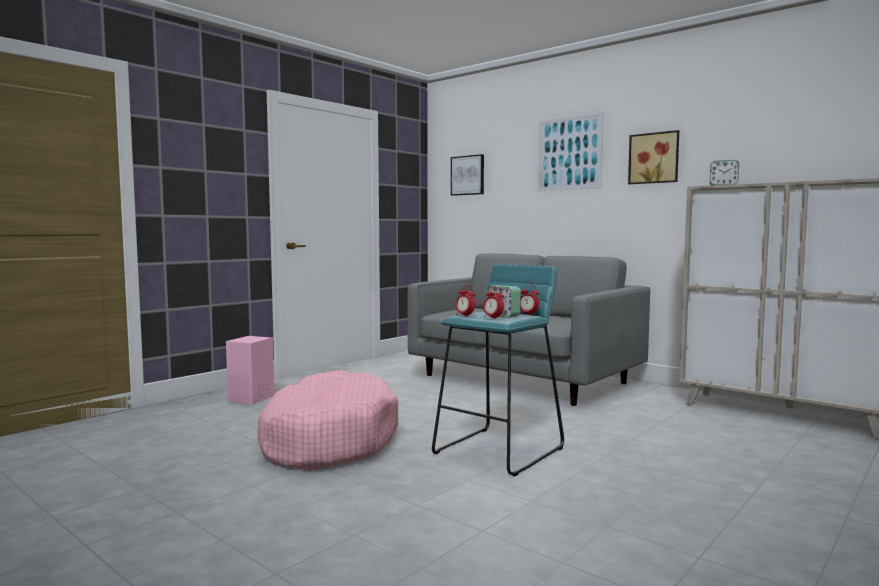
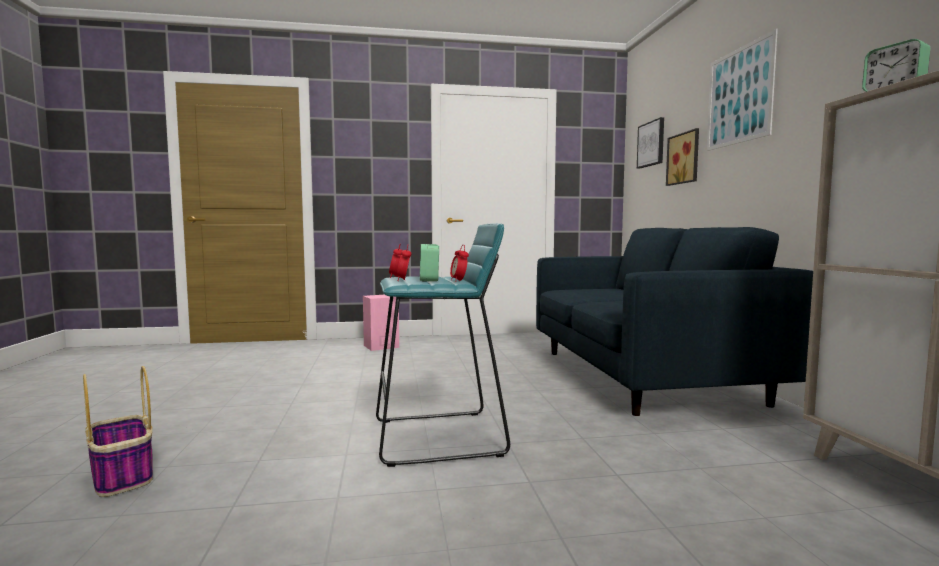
camera: 40 degrees right, 0 degrees up
(327, 440) = (344, 388): pink dog bed -> none
(338, 554) = (123, 476): none -> basket
(522, 379) = (642, 375): grey sofa -> blue sofa
(654, 158) = (838, 76): picture -> picture (684, 158)

